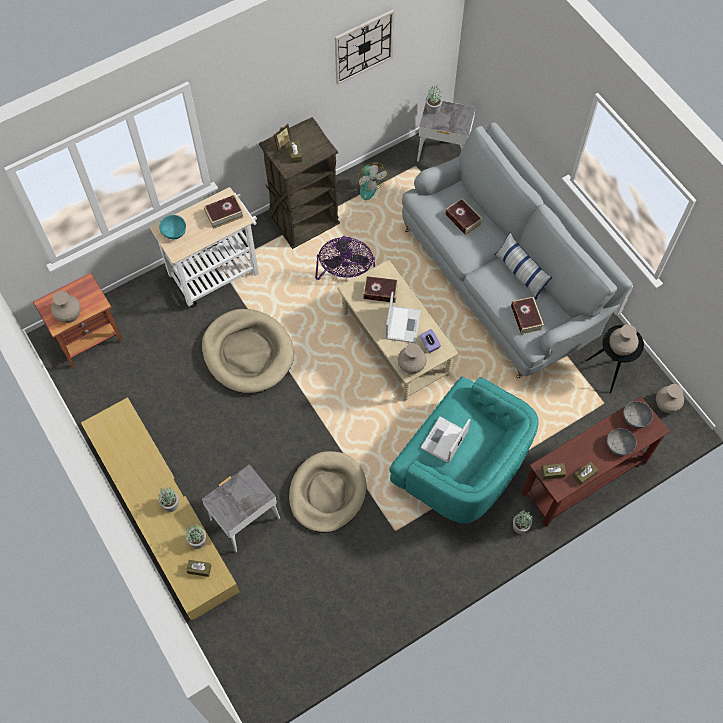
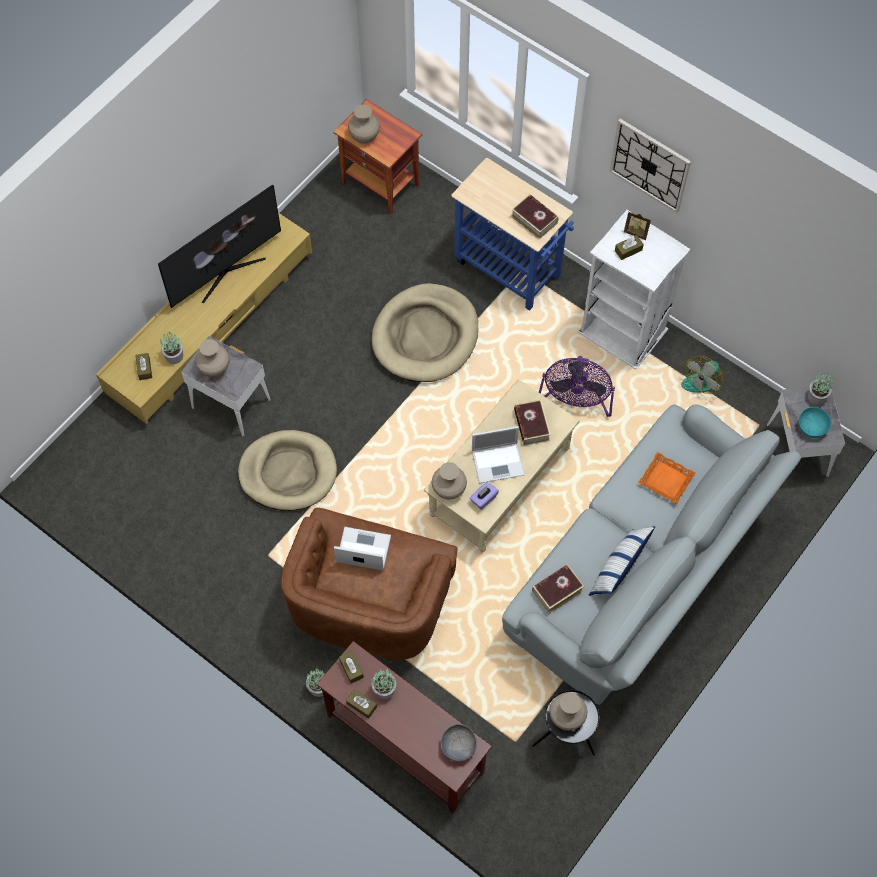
camera: 70 degrees right, 0 degrees up
(134, 474) = (226, 272): none -> television
(170, 504) = (205, 317): potted plant -> potted plant (384, 689)
(174, 231) = (491, 181): turquoise bowl -> turquoise bowl (812, 427)
(215, 275) = (509, 269): white cart -> blue cart
(304, 219) = (623, 331): brown bookcase -> white bookcase
(344, 270) = (573, 396): purple fan -> purple fan turned 60 degrees counterclockwise
(363, 46) = (778, 247): wall clock -> wall clock (650, 165)
(462, 467) = (370, 602): turquoise armchair -> brown armchair
(463, 219) = (666, 479): book -> orange tray
(619, 445) = (414, 736): grey bowl -> none
(666, 404) = (544, 820): beige vase -> beige vase (214, 367)

